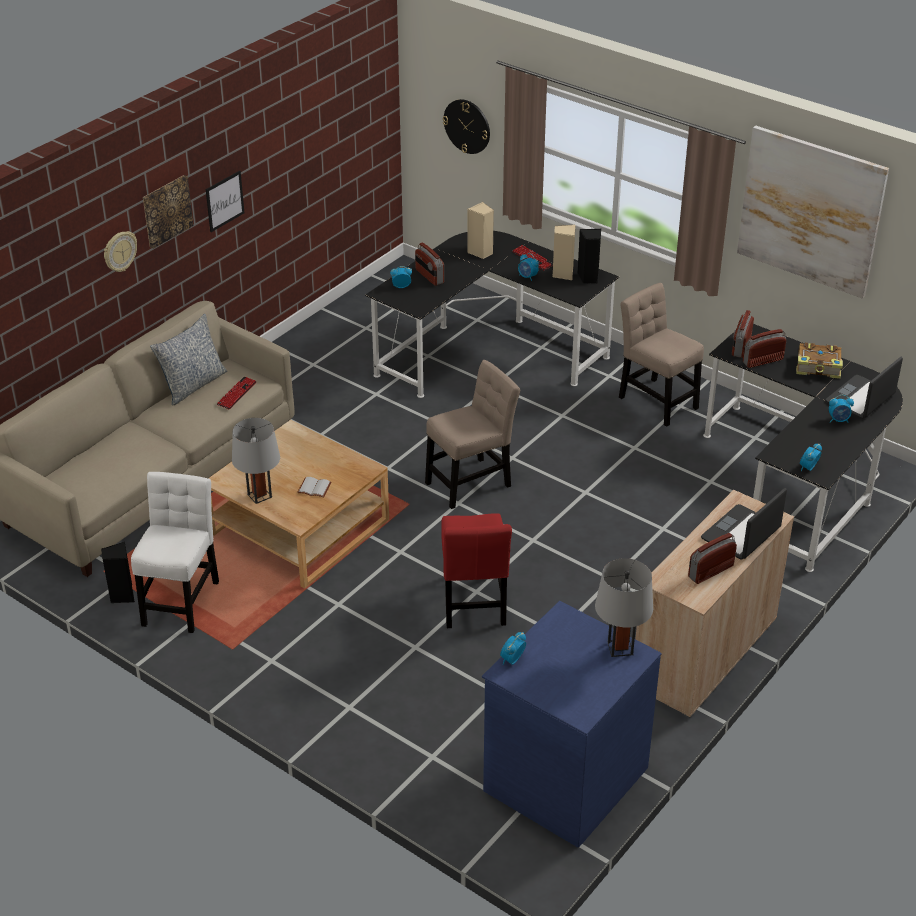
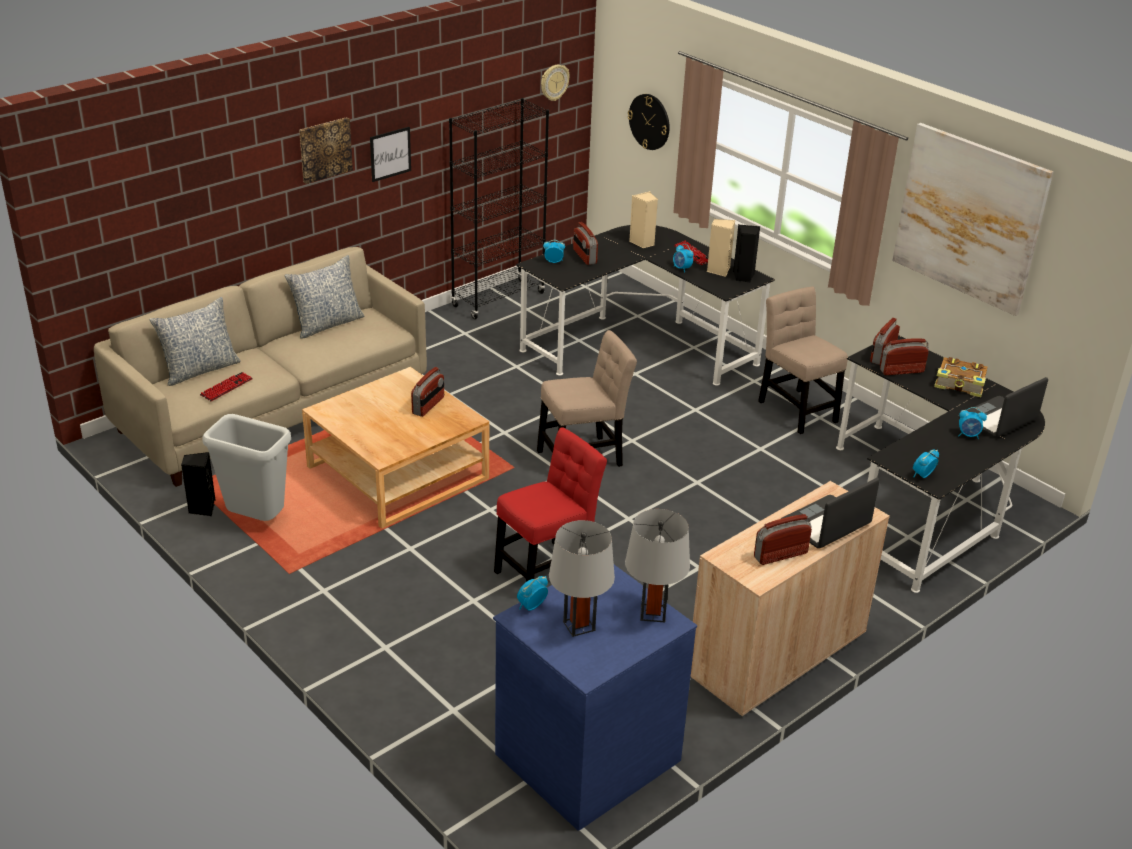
camera: 10 degrees right, 5 degrees down
(85, 455) = (200, 370): none -> pillow
(119, 251) = (269, 179): wall clock -> wall clock (554, 82)
(181, 599) = (257, 520): white chair -> grey trash can
(237, 394) = (365, 336): keyboard -> keyboard (226, 387)
(259, 496) = (353, 428): grey table lamp -> grey table lamp (579, 626)
(313, 489) = (408, 430): white book -> none
(323, 460) = (428, 405): none -> radio
(334, 321) = (498, 299): none -> black bookcase
(473, 604) = (547, 569): red chair -> red chair turned 135 degrees counterclockwise

